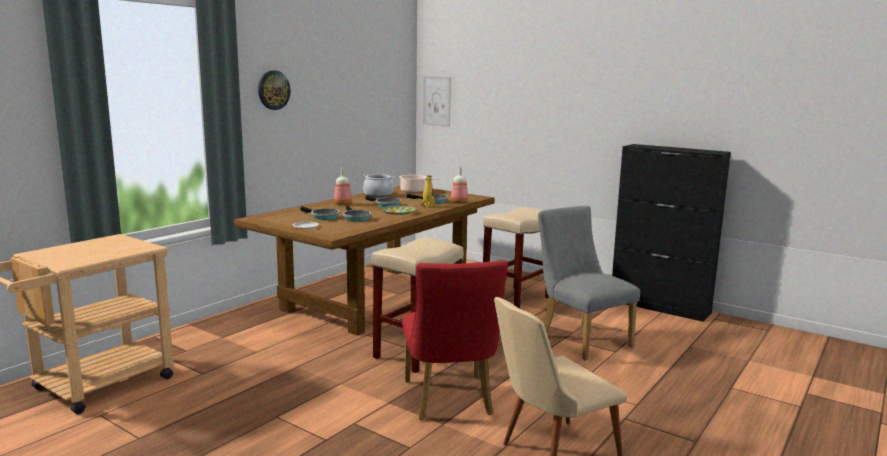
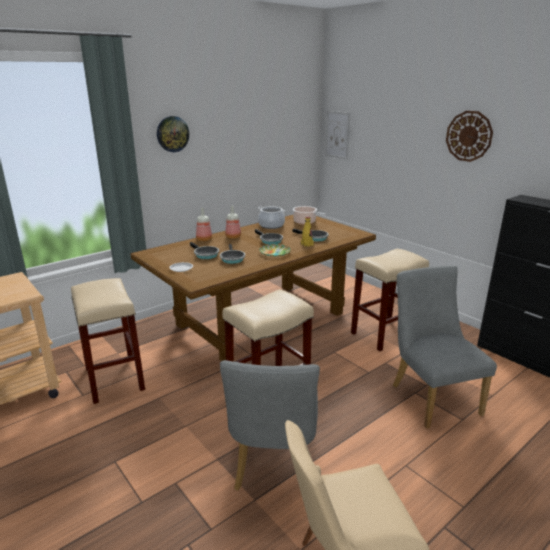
camera: 15 degrees right, 10 degrees up
(231, 357) = (113, 378): none -> beige stool
(449, 401) = (273, 467): red chair -> grey chair
(459, 202) = (338, 240): bottle -> bottle (203, 240)
(578, 93) = (469, 136): none -> wall clock

